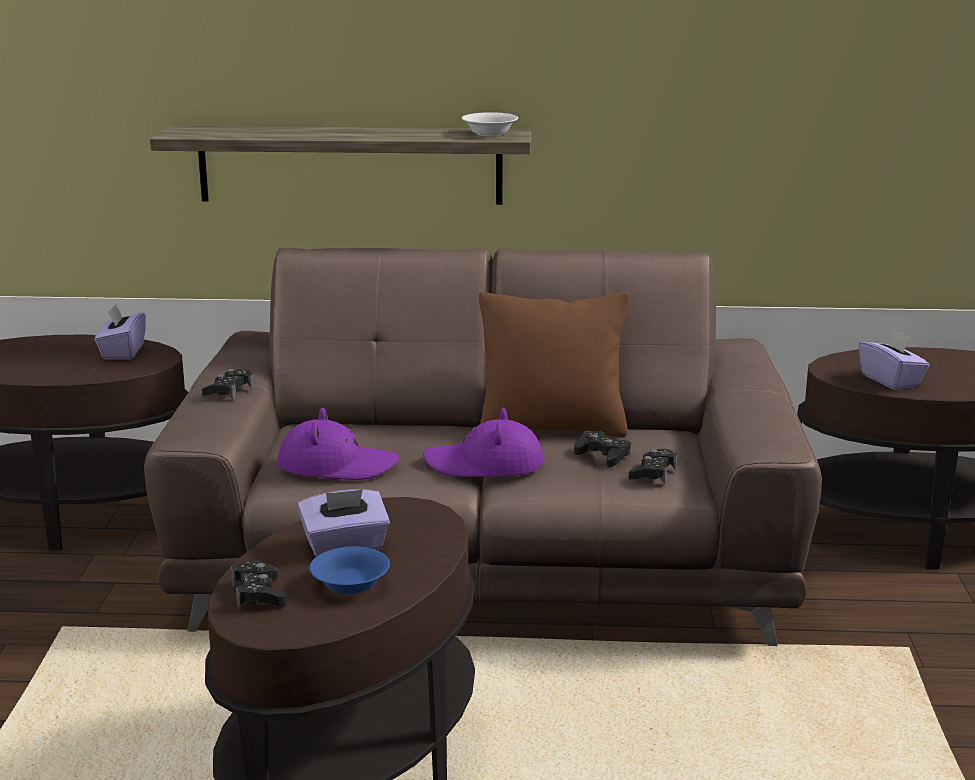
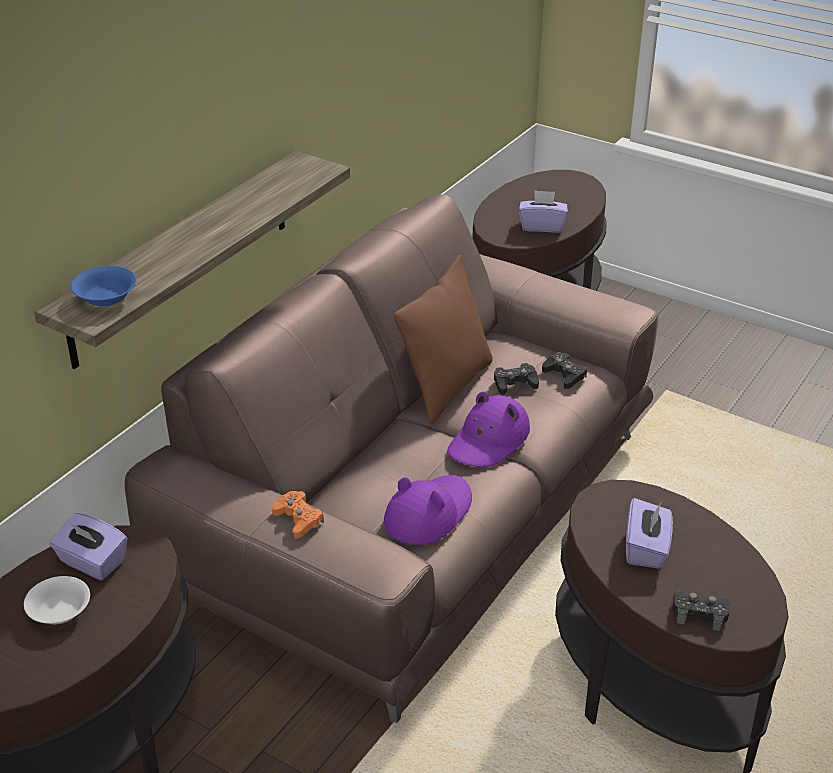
camera: 60 degrees left, 15 degrees up
(229, 391) = (298, 519): black game controller -> orange game controller
(350, 585) = (710, 565): blue bowl -> blue bowl (107, 298)
(490, 133) = (297, 172): white bowl -> white bowl (60, 611)

